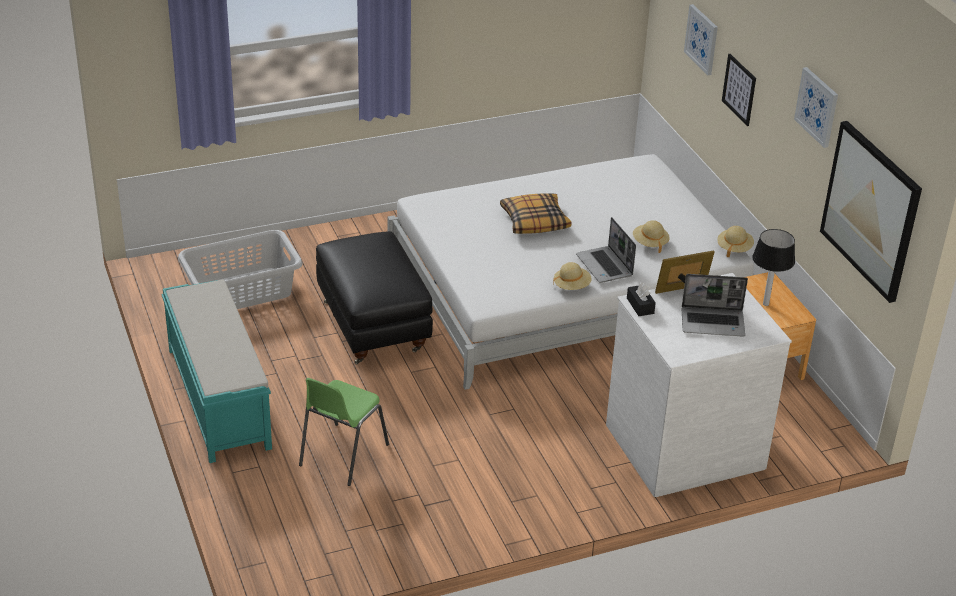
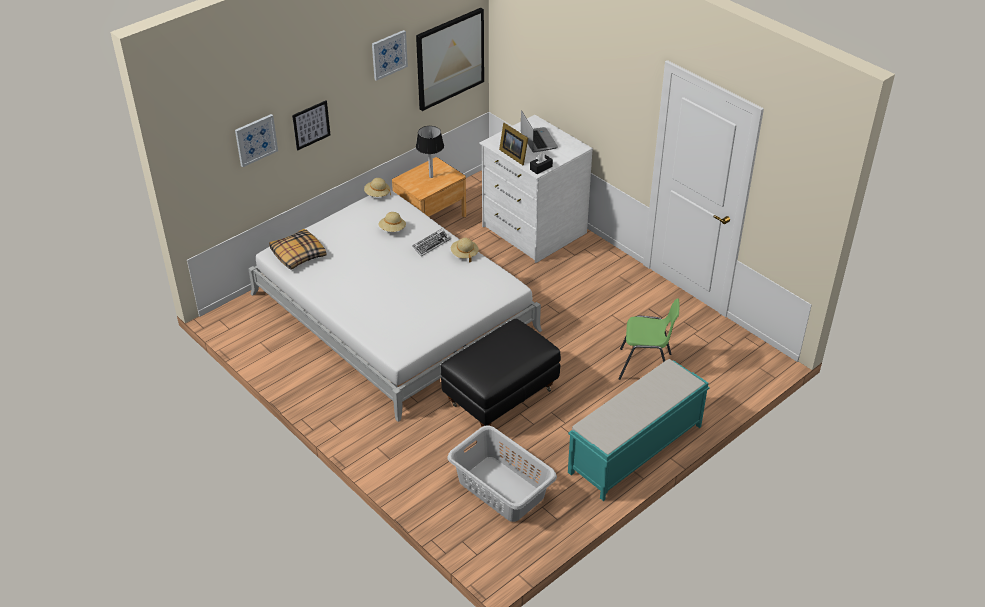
camera: 110 degrees left, 5 degrees up
(534, 221) = (393, 288): pillow -> pillow (298, 254)
(605, 266) = (431, 244): laptop -> keyboard

